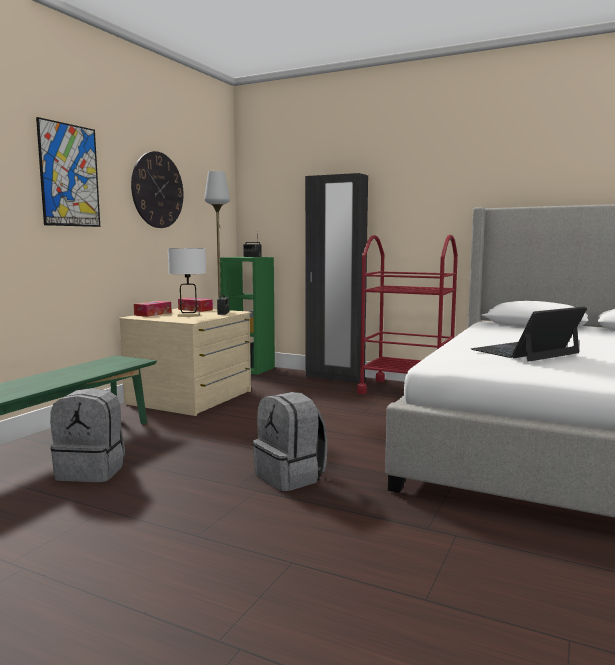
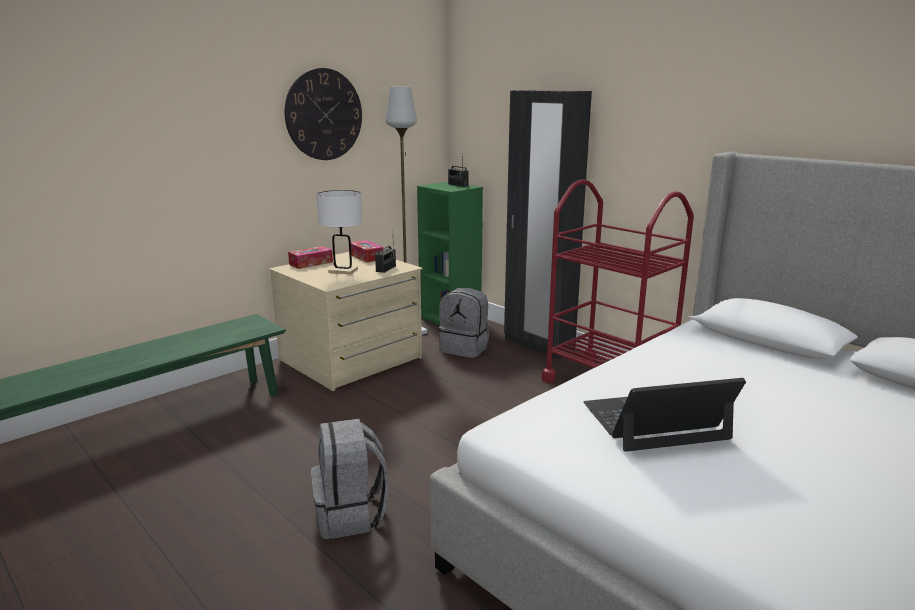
camera: 20 degrees right, 10 degrees up
(69, 175) = (197, 115): picture -> none
(92, 471) = (172, 461): grey backpack -> grey backpack (465, 348)

